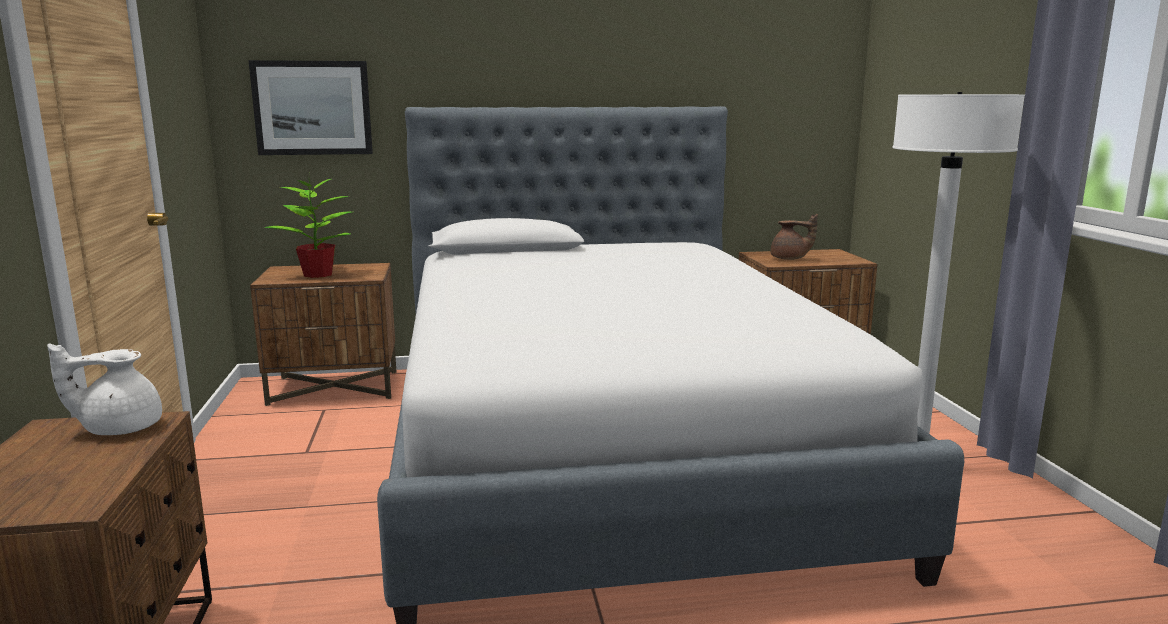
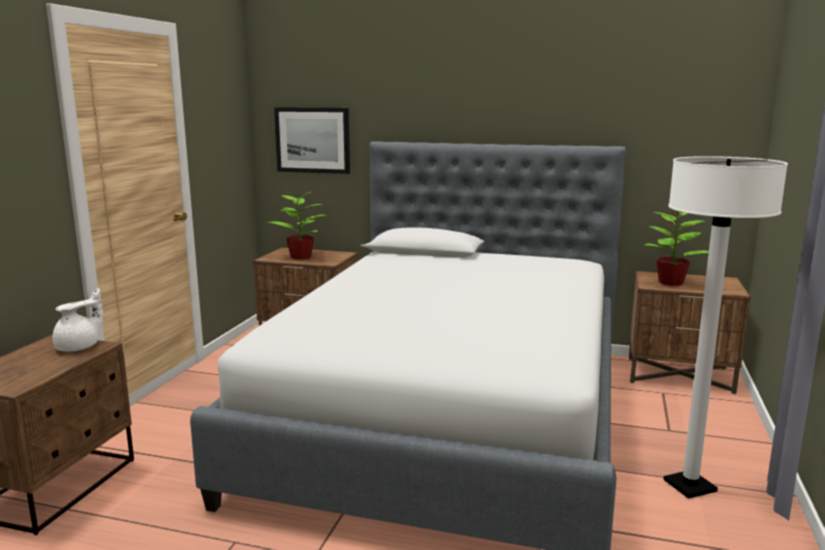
camera: 25 degrees right, 0 degrees up
(119, 428) = (80, 347): white teapot -> white teapot turned 120 degrees clockwise
(789, 259) = (671, 282): brown teapot -> potted plant

